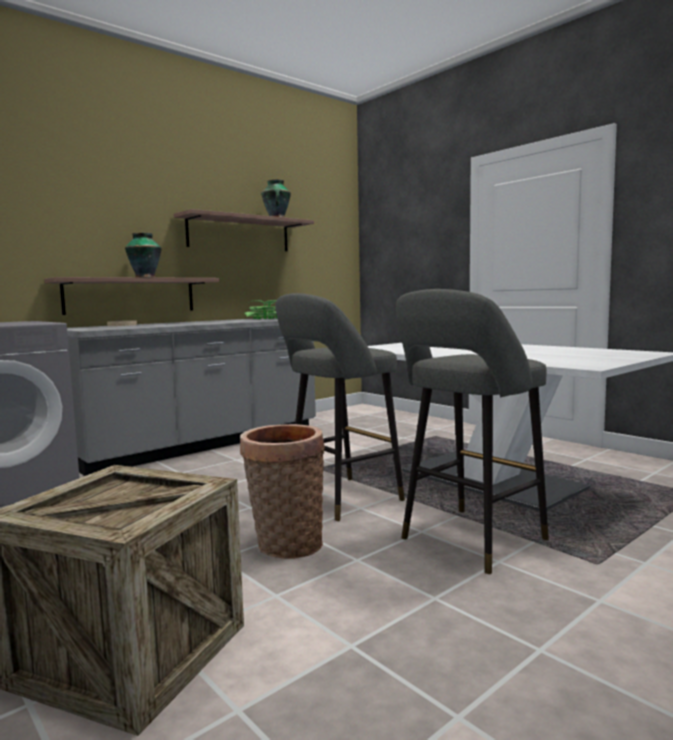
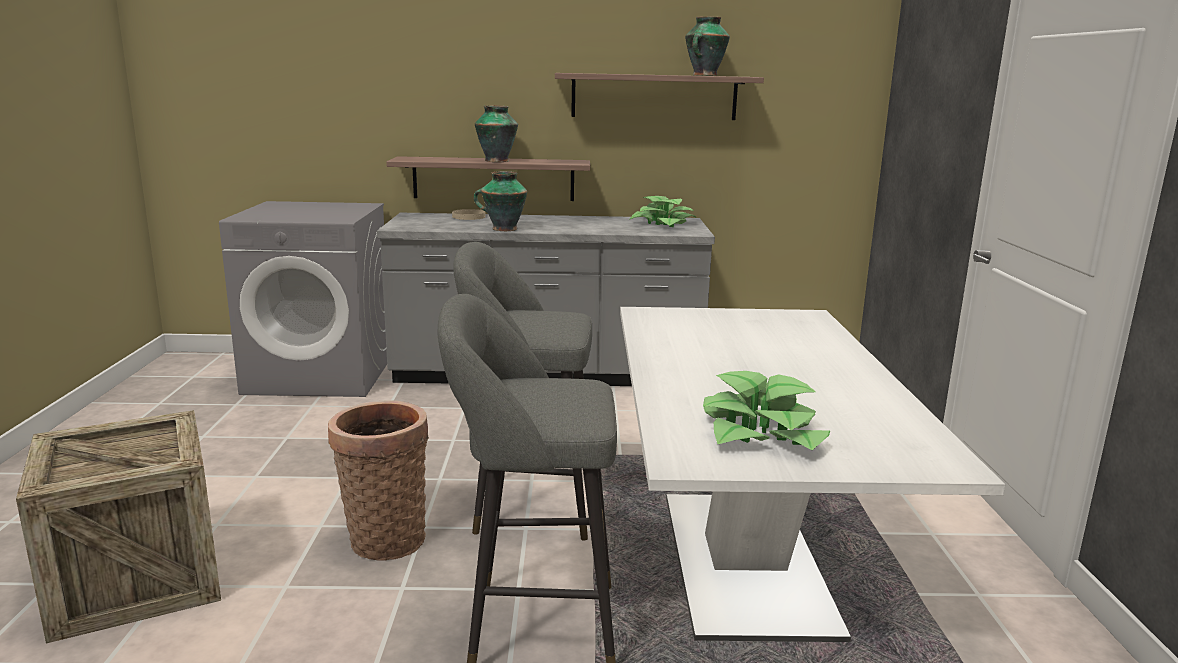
camera: 40 degrees right, 10 degrees up
(177, 324) = (503, 229): none -> vase
(573, 358) = (761, 433): none -> potted plant

